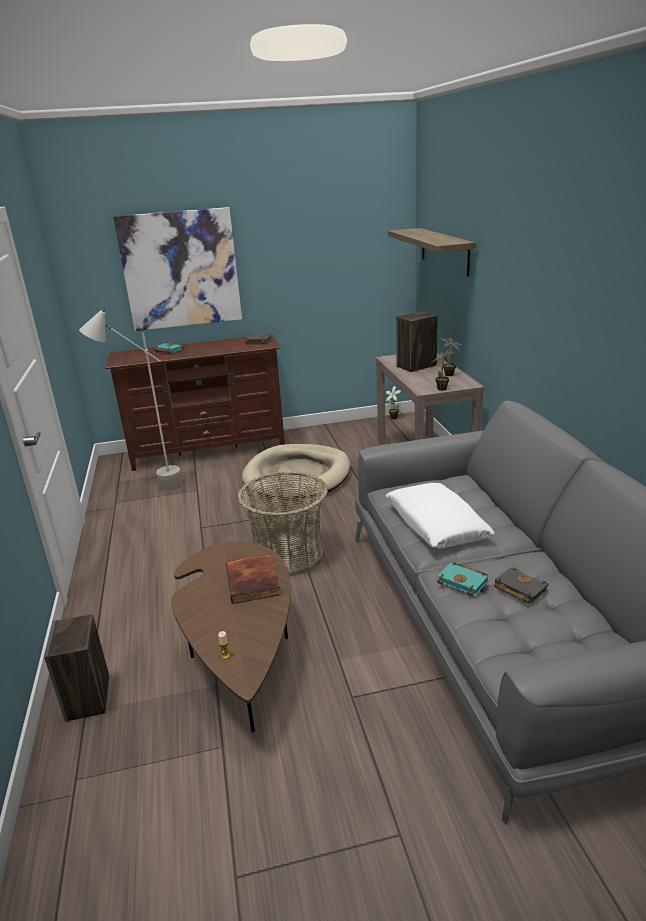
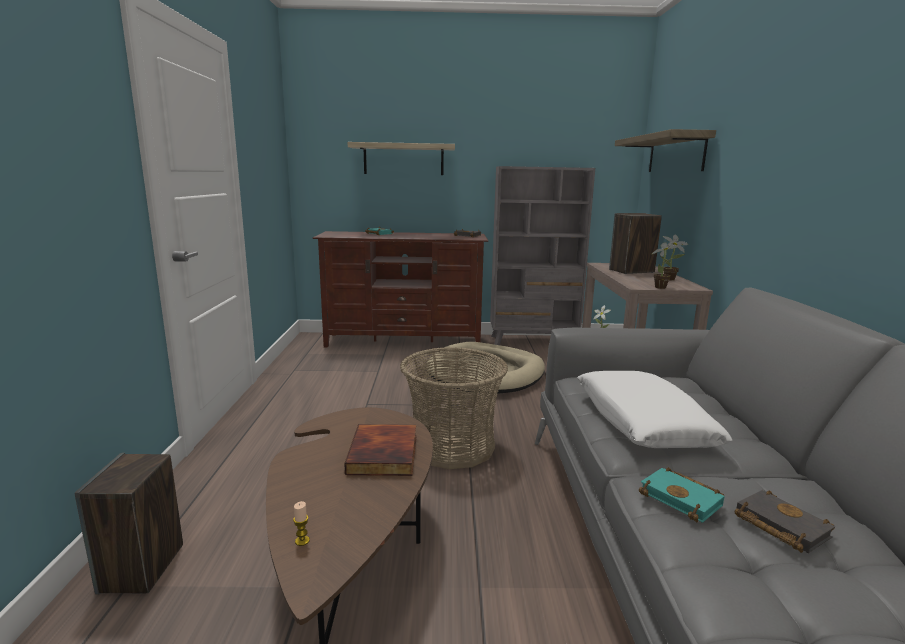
camera: 10 degrees right, 10 degrees down
(150, 488) = (333, 363): grey floor lamp -> none
(180, 270) = (403, 159): picture -> shelf
(333, 431) = (534, 342): none -> grey bookcase

